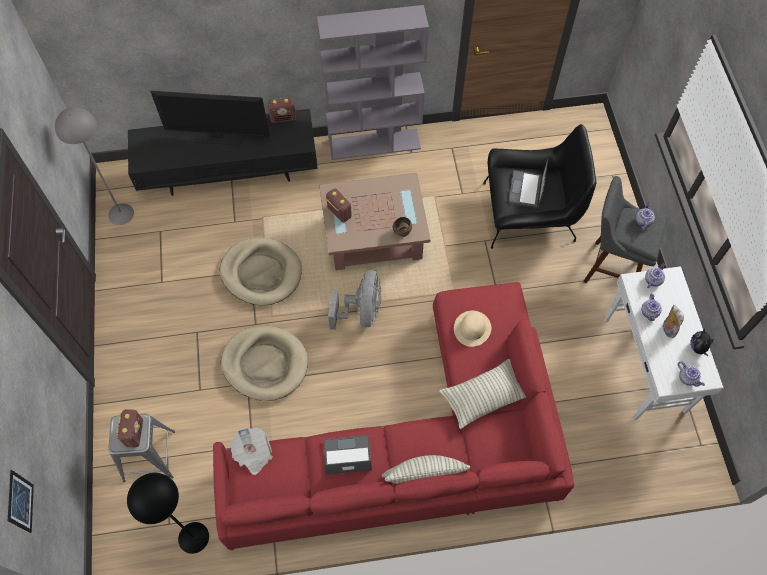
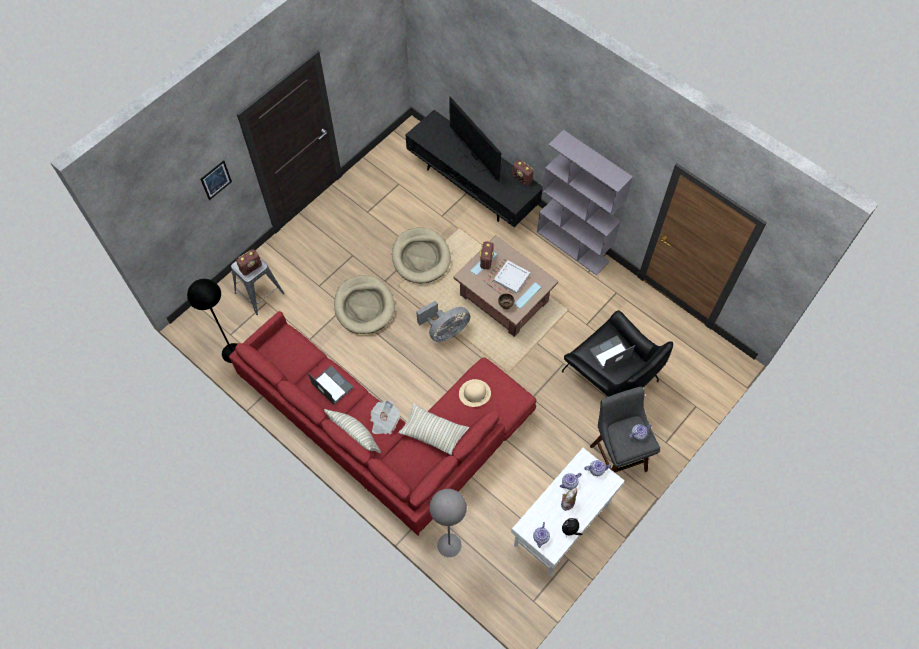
camera: 50 degrees right, 0 degrees up
(20, 502) = (151, 237): picture -> picture (216, 180)
(120, 214) = (390, 155): grey floor lamp -> grey floor lamp (449, 545)
(253, 453) = (292, 336): newspaper -> newspaper (384, 421)
(377, 206) = (511, 277): none -> white tray

